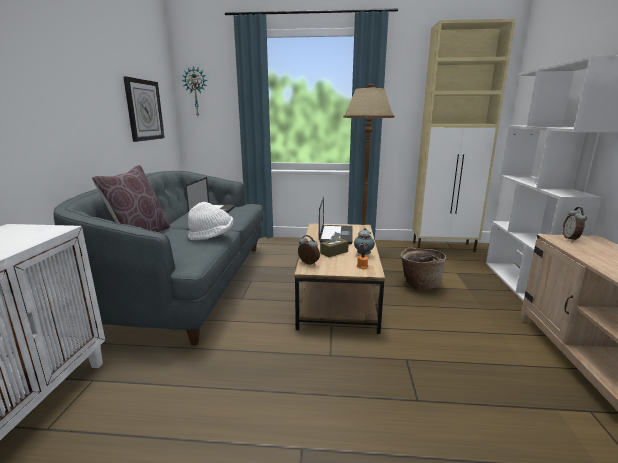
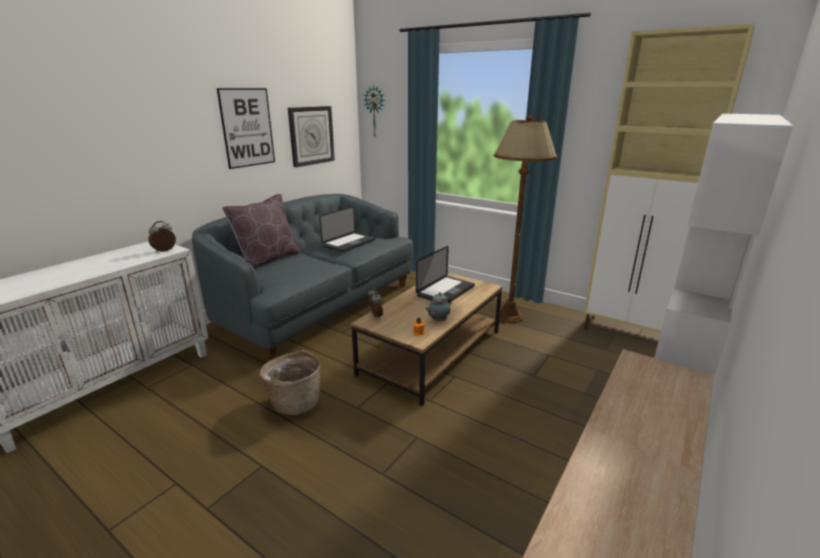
camera: 30 degrees right, 5 degrees up
(90, 91) = (247, 127): none -> picture
(212, 236) = (315, 269): white hat -> none
(334, 252) = (415, 310): brown tissue box -> none
(419, 284) = (530, 369): basket -> basket (295, 402)
(571, 239) = (655, 367): alarm clock -> alarm clock (165, 251)

